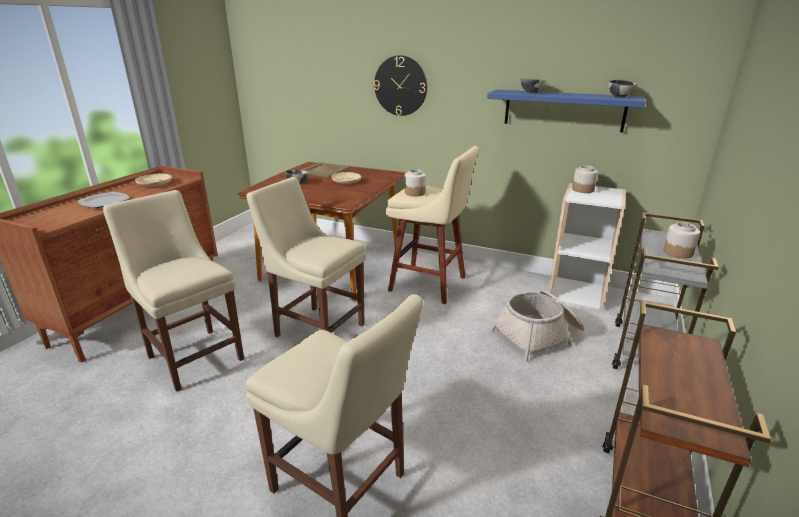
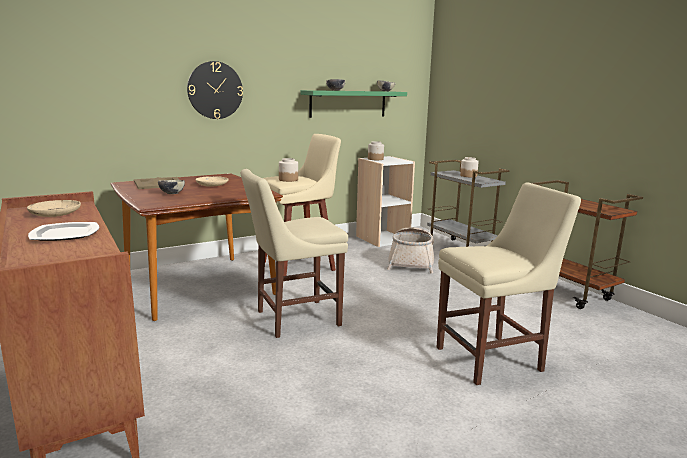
camera: 55 degrees left, 10 degrees down
(194, 355) = (246, 383): beige chair -> none
(563, 110) = (348, 104): blue shelf -> green shelf

